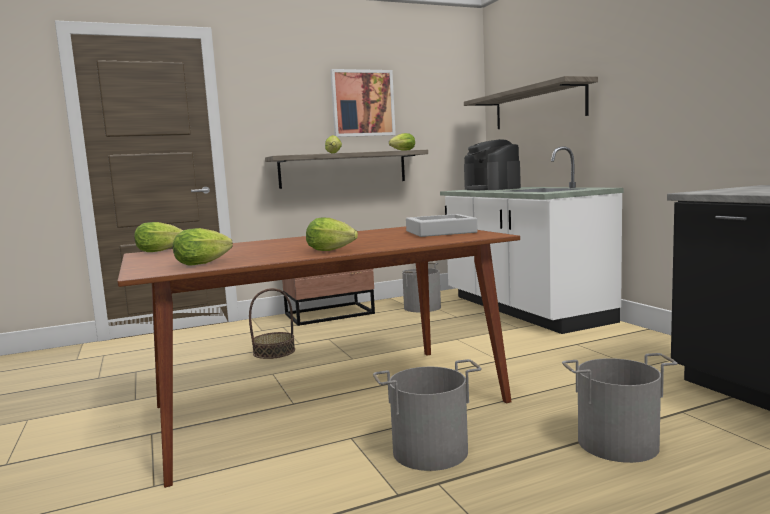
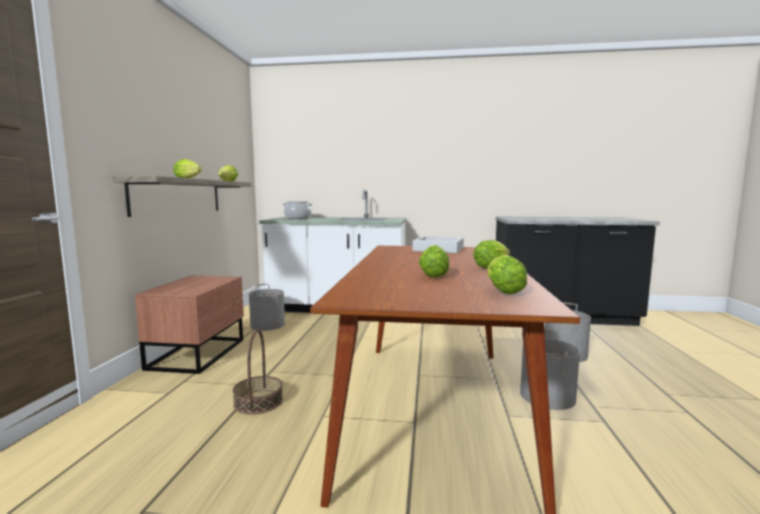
camera: 60 degrees left, 0 degrees up
(162, 251) = (345, 295): lettuce -> lettuce (434, 275)
(362, 103) = (189, 129): picture -> none
(492, 188) = (297, 218): coffee machine -> cooking pot
(538, 107) = (322, 157): shelf -> none

